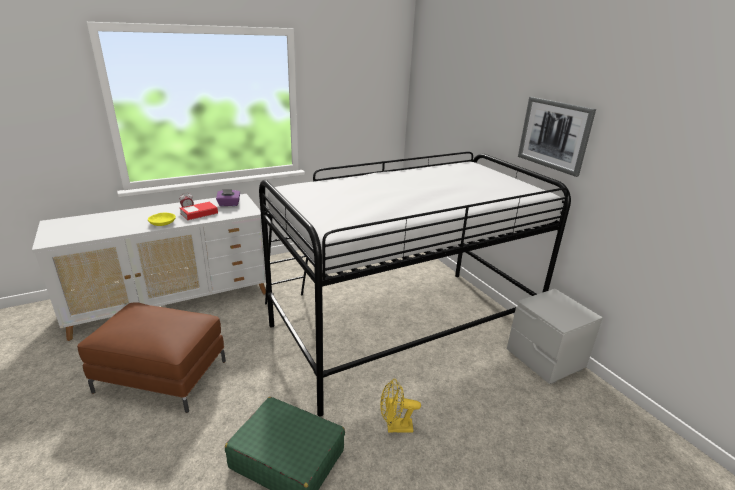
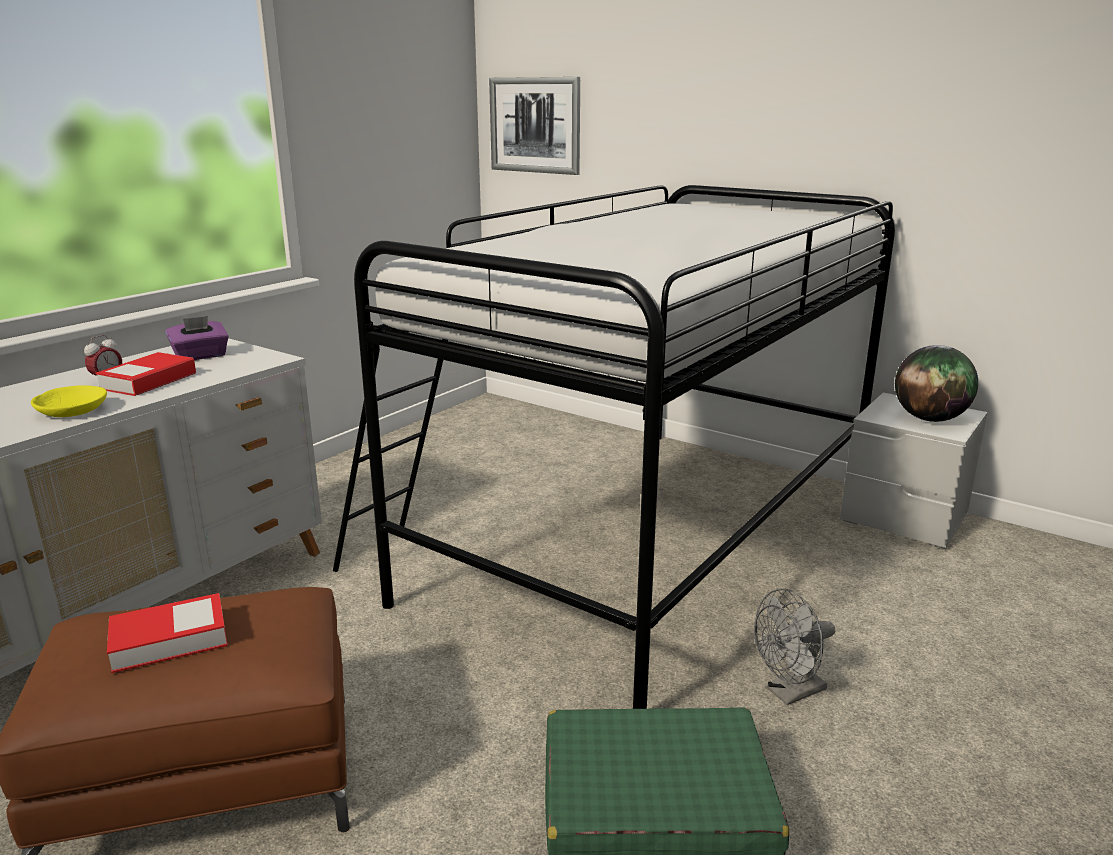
camera: 25 degrees left, 5 degrees down
(145, 323) = (170, 640): none -> book
(395, 427) = (789, 693): yellow fan -> grey fan
(554, 135) = (839, 119): picture -> picture (535, 125)
(560, 312) = (930, 419): none -> globe

